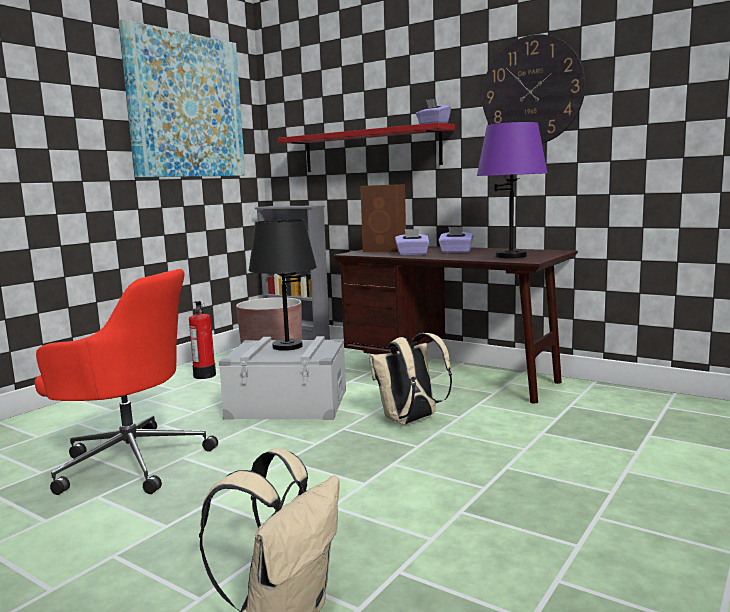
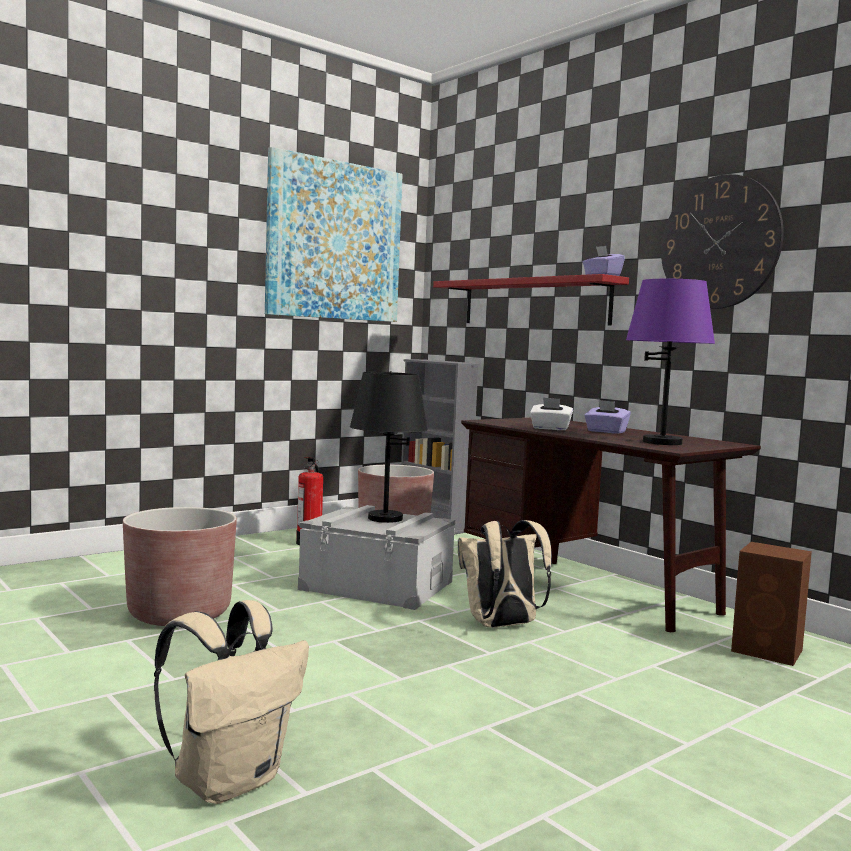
camera: 15 degrees right, 5 degrees down
(131, 461) = (179, 613): red office chair -> brown planter
(386, 250) = (529, 421): brown speaker -> brown speaker (769, 651)
(412, 254) = (550, 428): purple tissue box -> white tissue box

